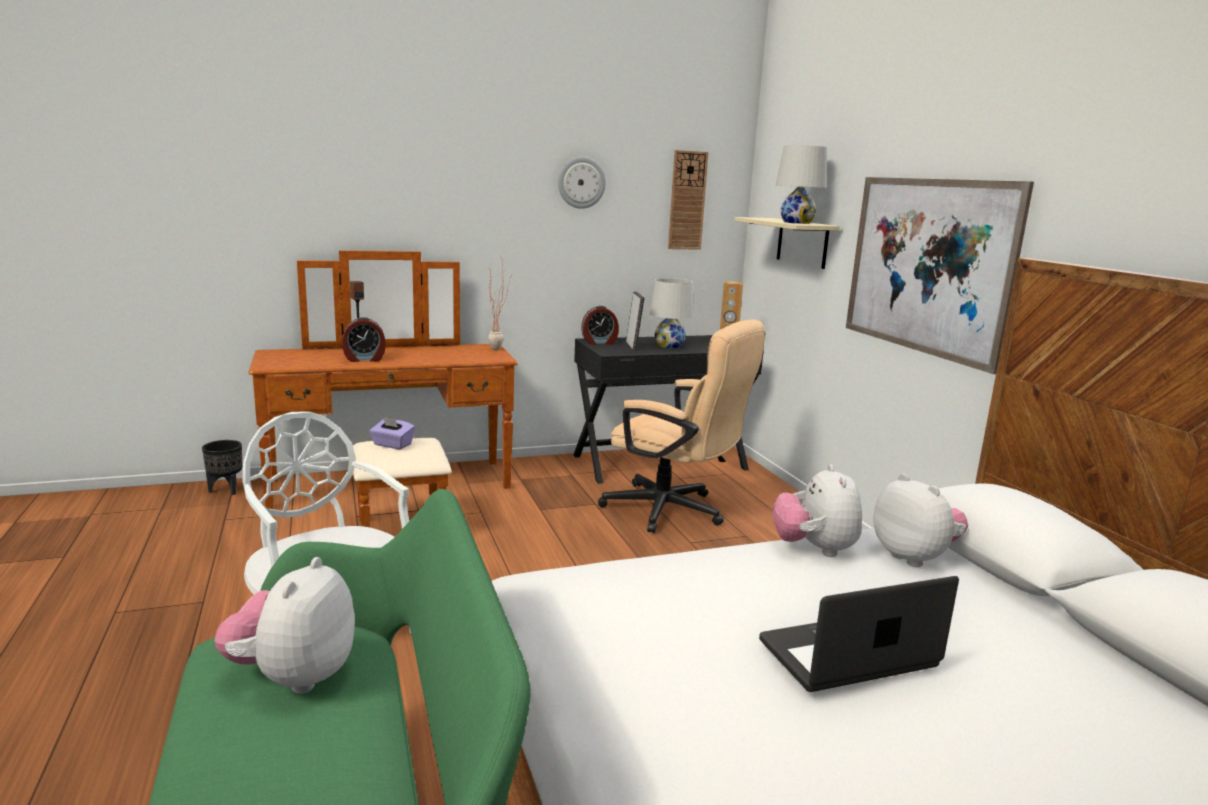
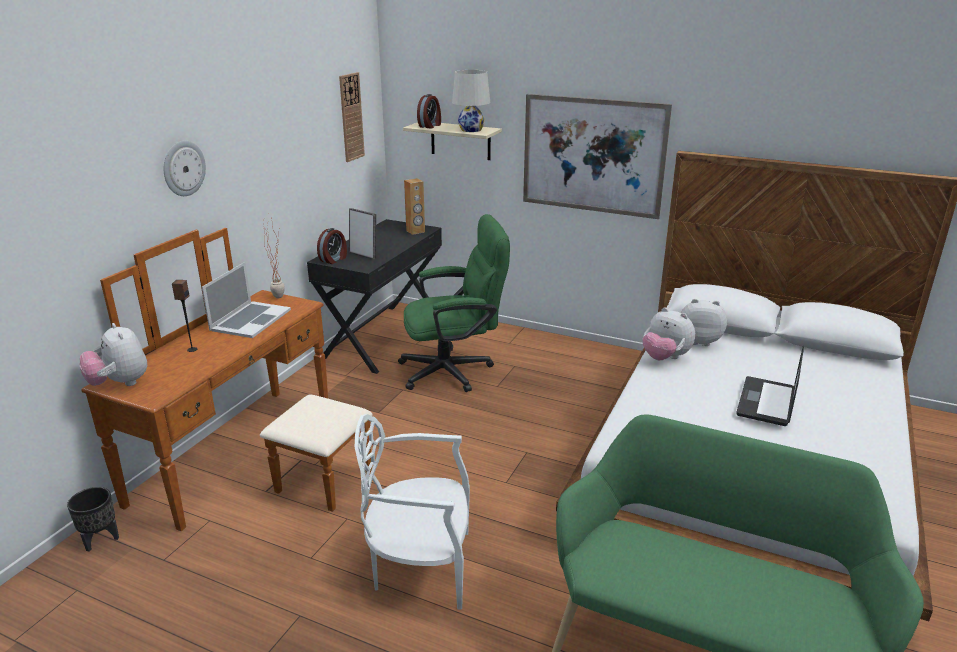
camera: 45 degrees left, 10 degrees up
(293, 677) = (651, 559): plush toy -> plush toy (120, 383)
(364, 359) = (211, 352): alarm clock -> alarm clock (430, 126)
(392, 445) = (306, 415): purple tissue box -> none
(439, 353) = (250, 319): none -> laptop
(581, 182) = (288, 123): wall clock -> wall clock (183, 168)
(669, 345) = (381, 244): white table lamp -> none
(674, 512) = (454, 370): beige office chair -> green office chair

